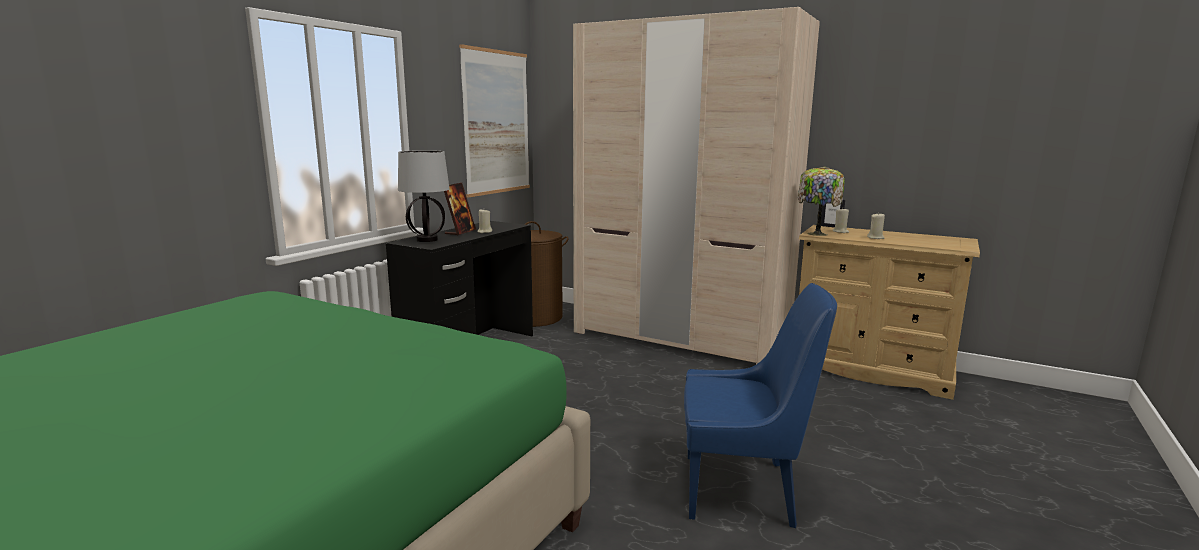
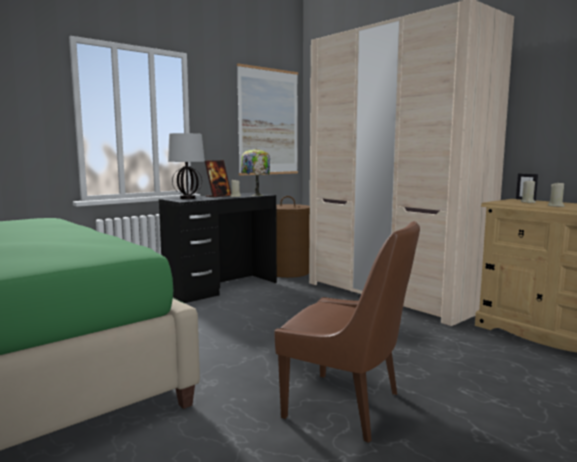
camera: 20 degrees right, 5 degrees down
(743, 490) = (347, 406): blue chair -> brown chair
(816, 234) = (499, 202): table lamp -> table lamp (256, 195)

